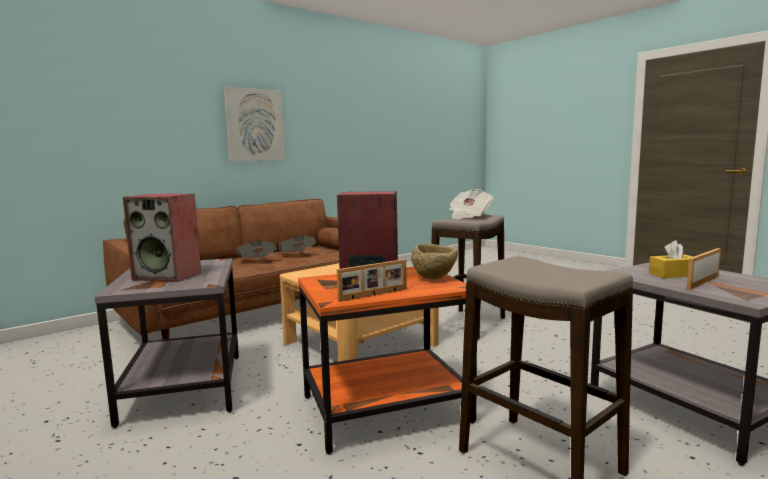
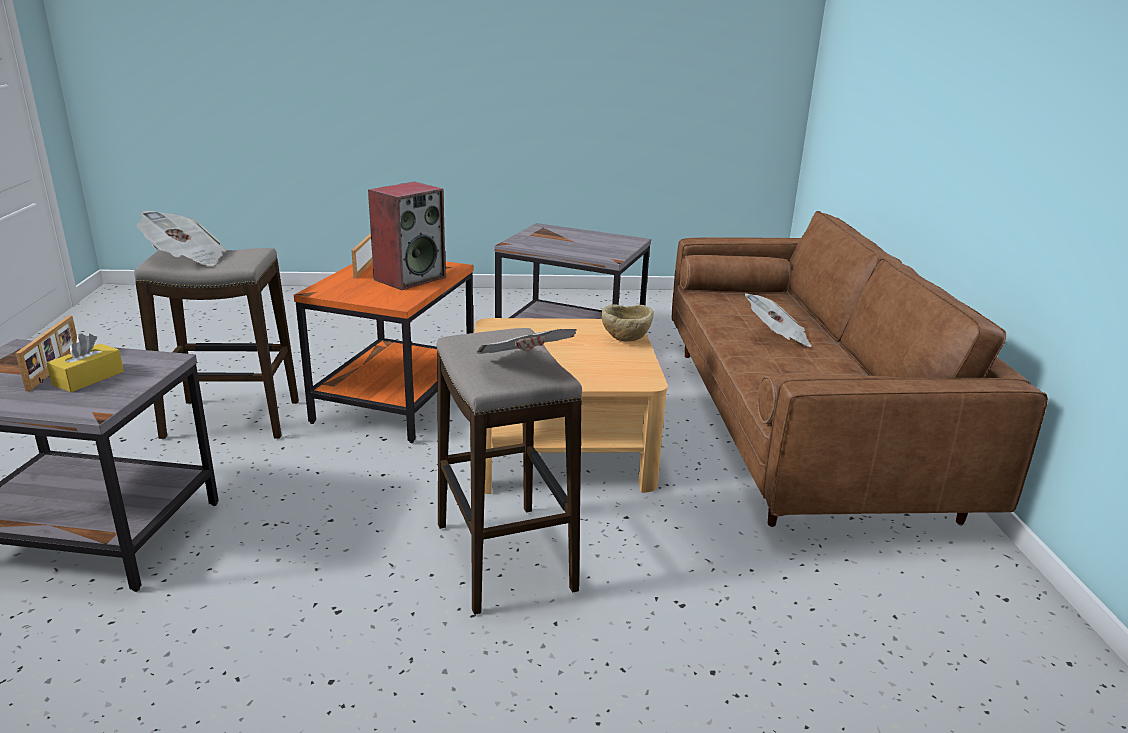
camera: 125 degrees right, 15 degrees up
(168, 276) = (568, 239): speaker -> none
(254, 125) = (1027, 107): picture -> none
(297, 255) = (801, 370): newspaper -> newspaper (186, 259)
(435, 278) = (357, 295): beige bowl -> beige bowl (625, 341)

